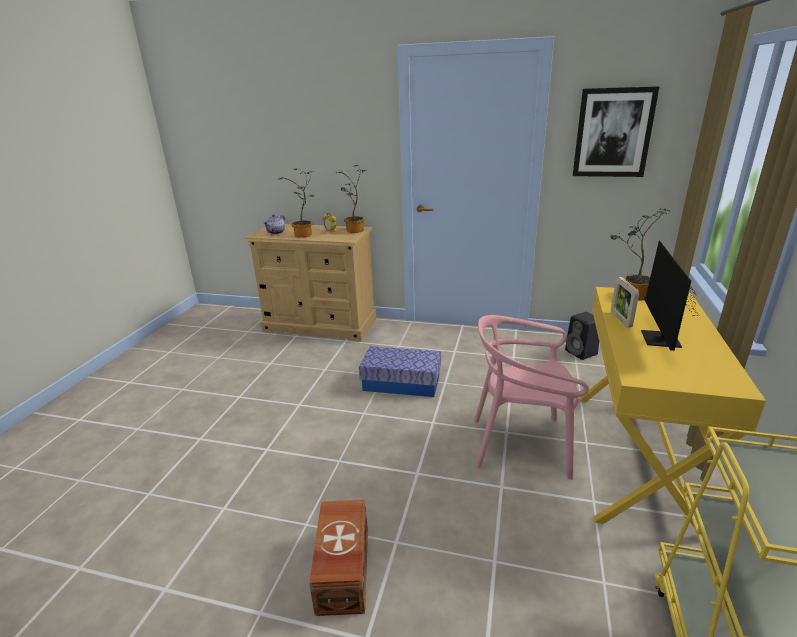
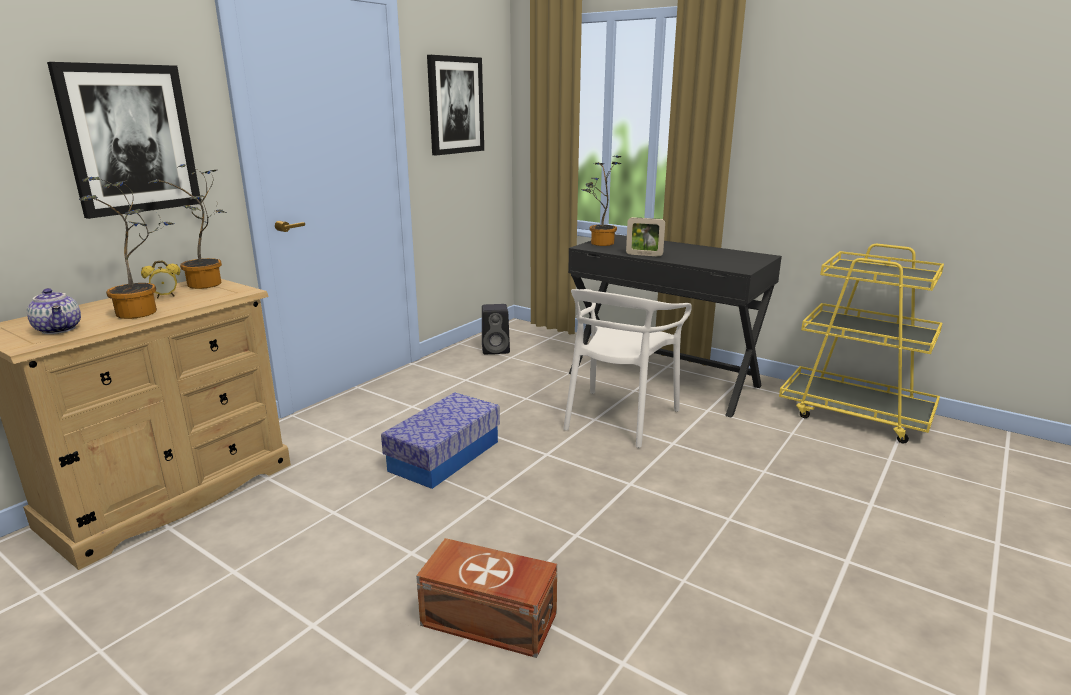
camera: 70 degrees left, 5 degrees down
(342, 149) = (130, 139): none -> picture
(342, 571) = (762, 562): brown storage box -> brown storage box (490, 621)
(521, 445) = (619, 418): pink chair -> white chair
(635, 457) = (663, 379): yellow desk -> black desk
(660, 341) = (690, 255): monitor -> none

